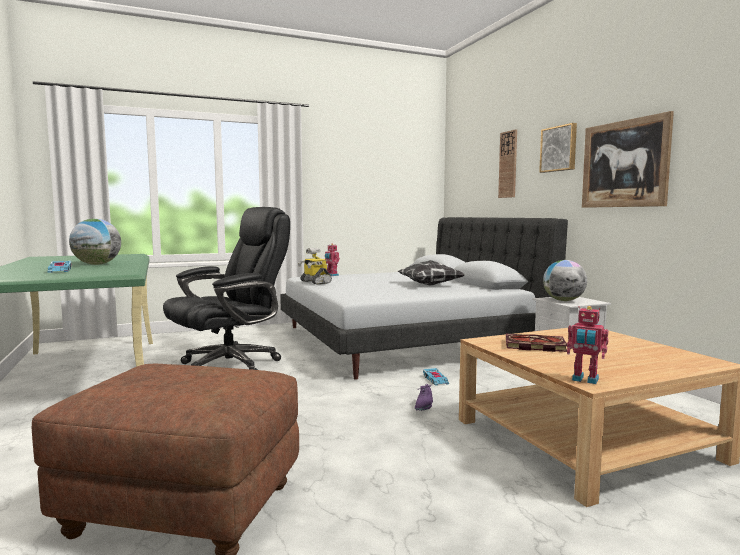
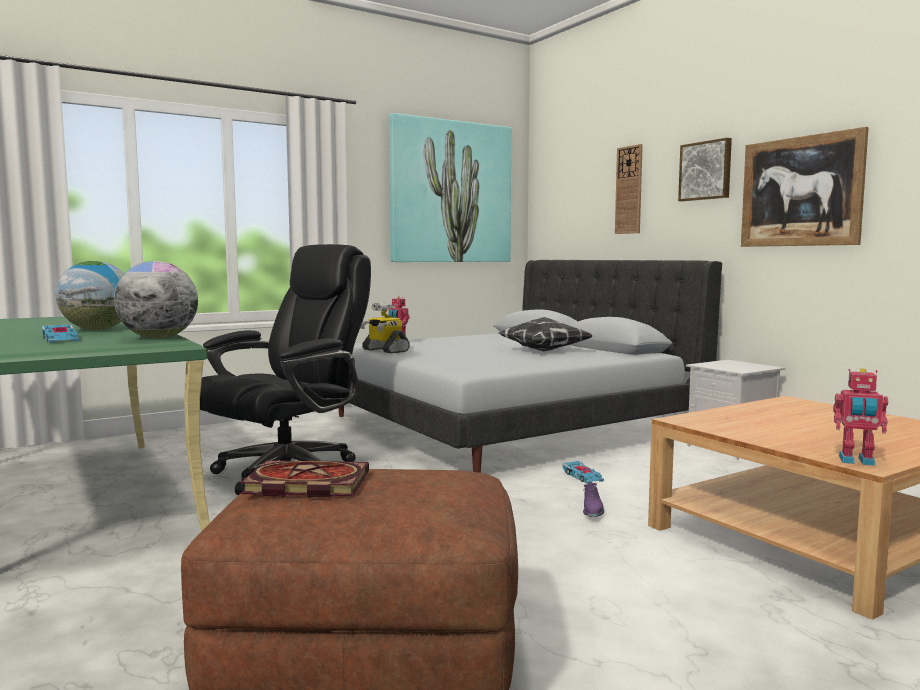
camera: 10 degrees left, 0 degrees up
(382, 168) = (450, 192): none -> picture
(533, 345) = (750, 423): book -> book (304, 484)
(563, 300) = (727, 366): globe -> globe (158, 338)

